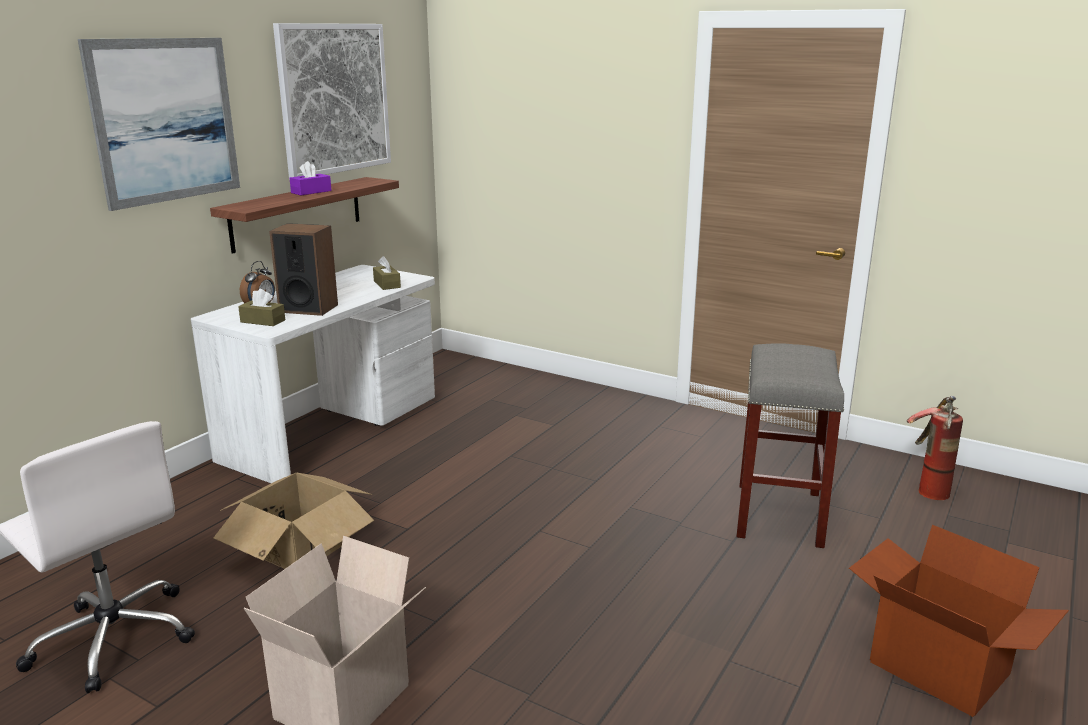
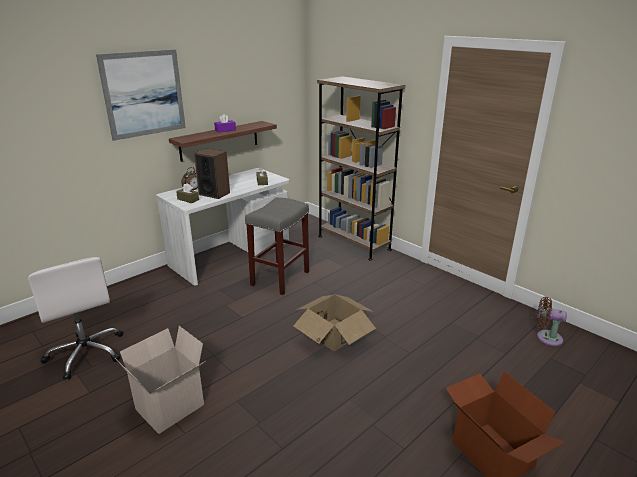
camera: 15 degrees right, 5 degrees up
(299, 546) = (186, 319): cardboard box -> cardboard box (334, 334)
(334, 99) = (244, 79): picture -> none
(549, 386) = (353, 243): none -> brown bookcase
(780, 515) = (445, 341): grey stool -> grey stool (280, 279)
(926, 487) = (546, 337): fire extinguisher -> brown fan

